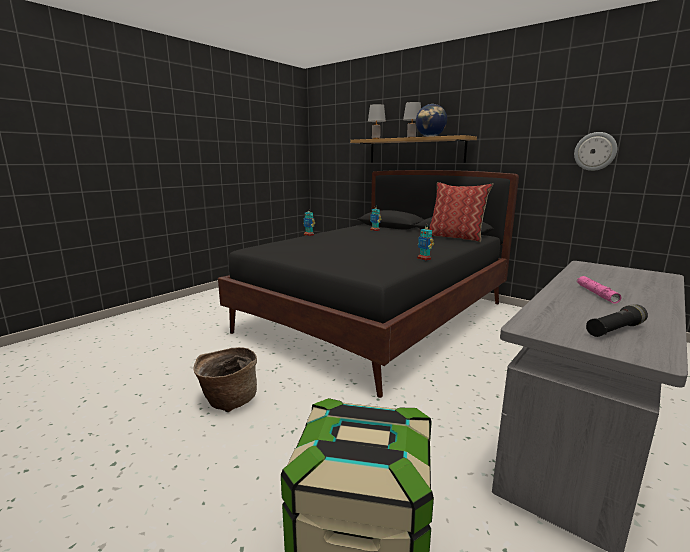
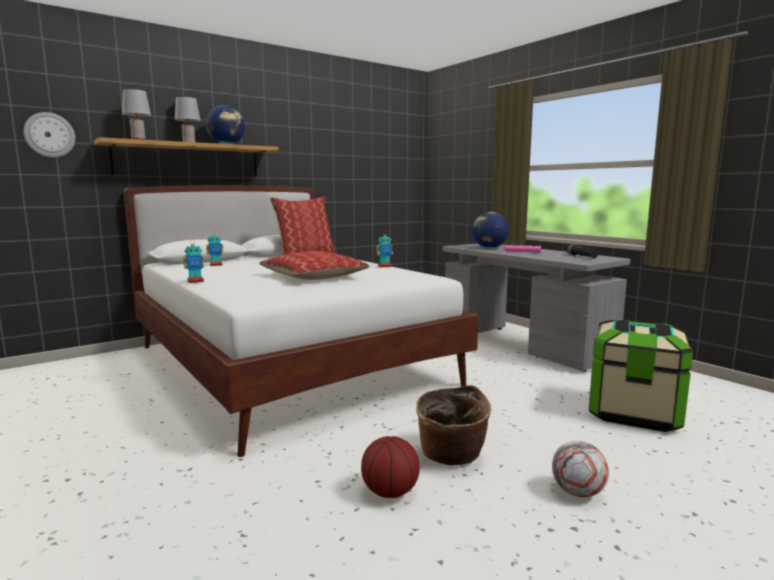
camera: 75 degrees left, 5 degrees down
(162, 469) = (578, 492): none -> football
(182, 382) = (390, 492): none -> basketball
(346, 249) = (314, 277): none -> pillow
(377, 317) = (289, 364): black bed -> white bed
(595, 151) = (360, 169): wall clock -> wall clock (49, 135)
(606, 278) = (489, 248): none -> globe

